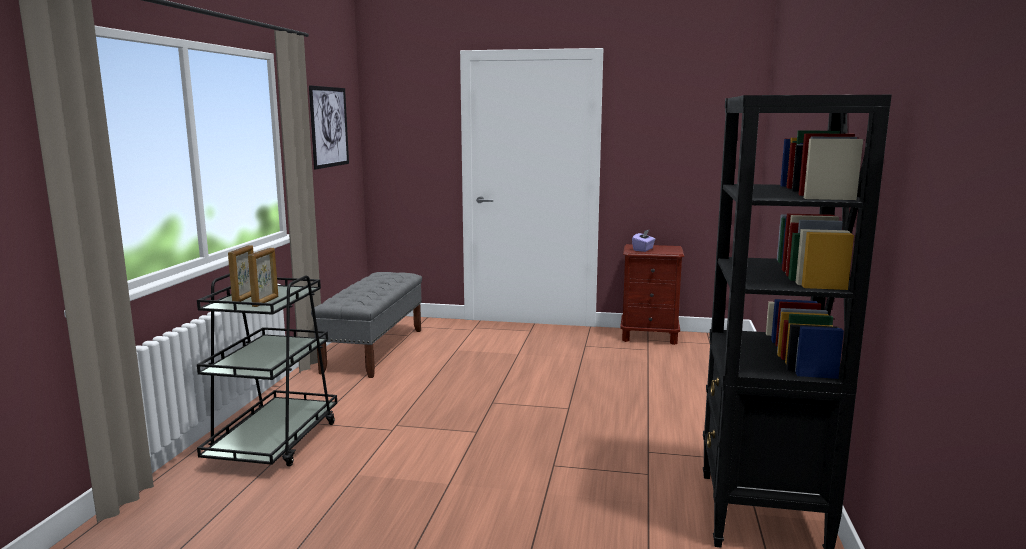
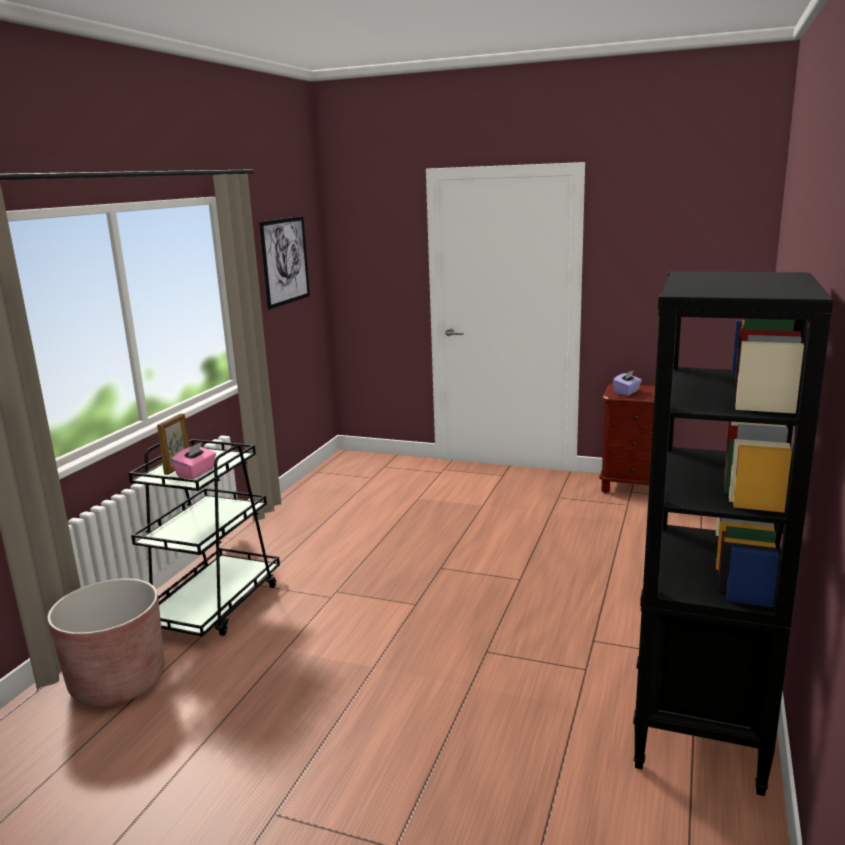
camera: 10 degrees right, 5 degrees up
(185, 512) = (118, 682): none -> brown planter
(266, 301) = (196, 473): picture frame -> pink tissue box
(374, 350) = (334, 496): grey bench -> none

